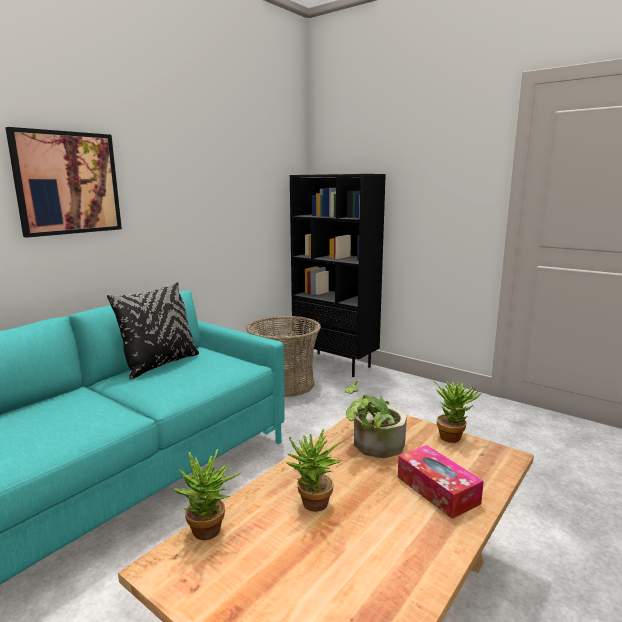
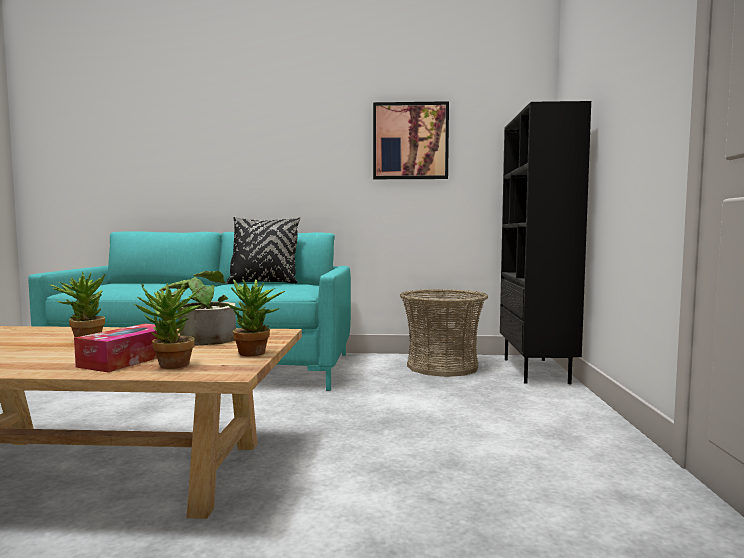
camera: 55 degrees right, 10 degrees down
(67, 183) = (255, 140): picture -> picture (410, 141)
(210, 534) = (39, 329): potted plant -> potted plant (170, 367)

